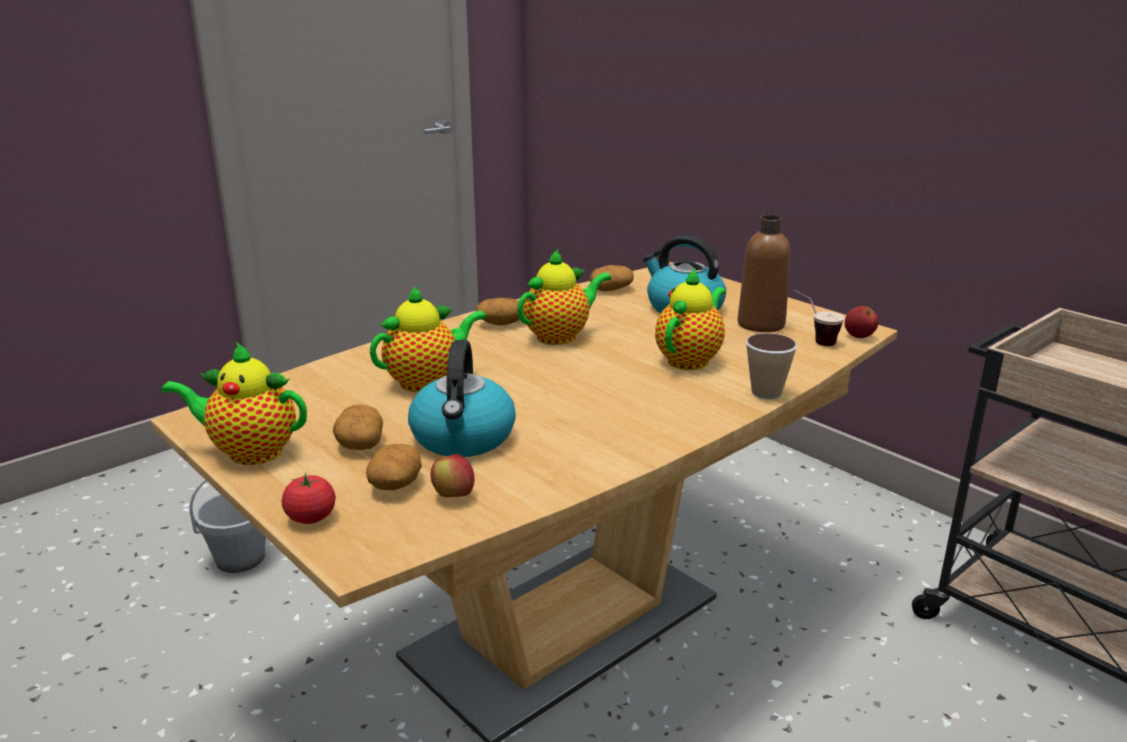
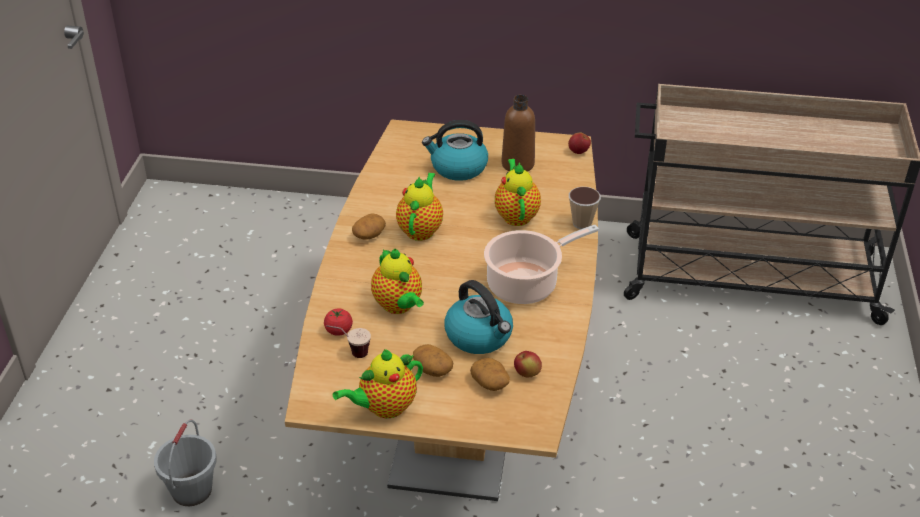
camera: 40 degrees left, 15 degrees up
(311, 517) = (482, 424): tomato -> tomato (338, 330)
(427, 381) = (399, 306): teapot -> teapot turned 135 degrees clockwise
(601, 417) = (526, 284): none -> cooking pot
(611, 289) = (392, 168): potato -> none
(813, 340) = (559, 166): cup -> cup (350, 353)

